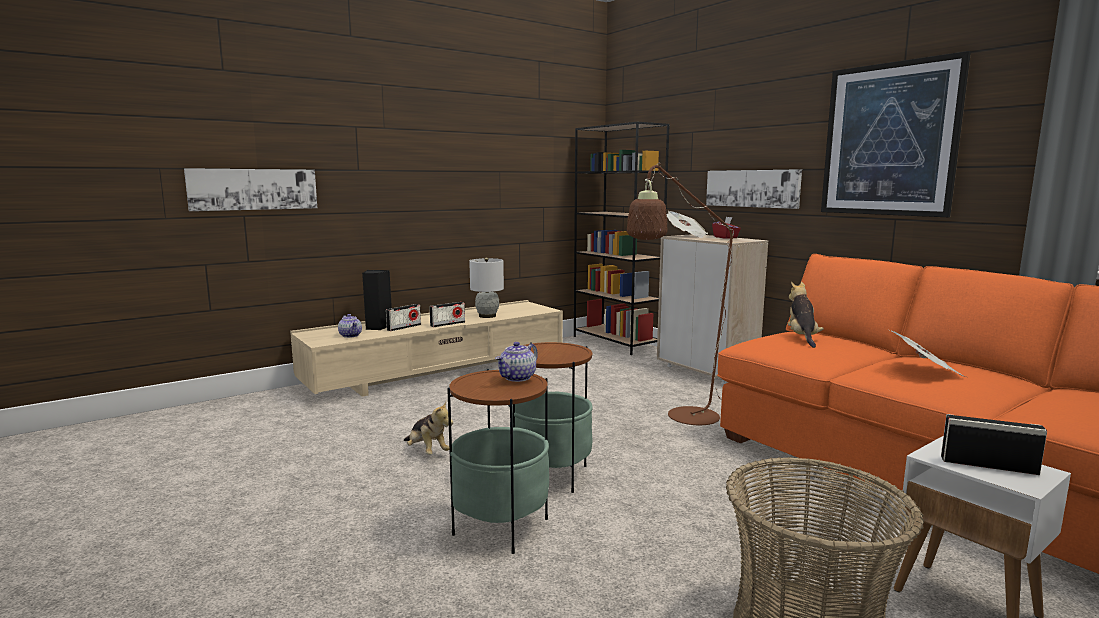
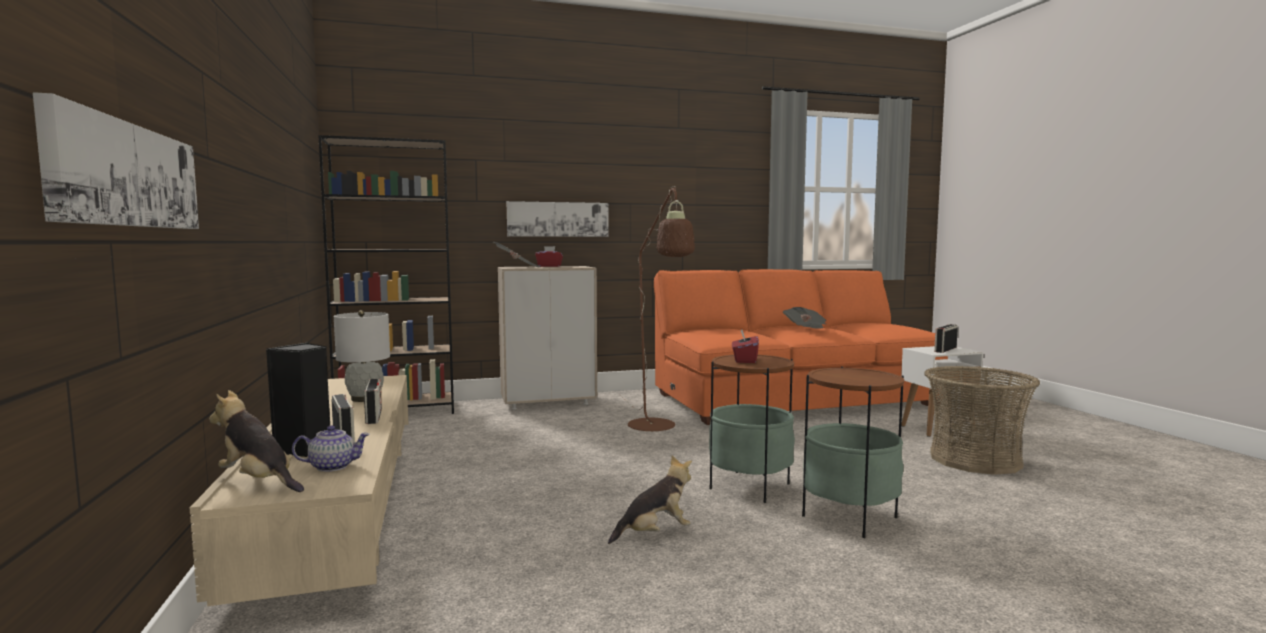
camera: 70 degrees left, 5 degrees down
(517, 378) = (841, 370): teapot -> none
(553, 350) = (744, 360): none -> red tissue box
(802, 338) = (709, 332): plush toy -> plush toy (259, 481)
(889, 140) = (675, 183): picture -> none

